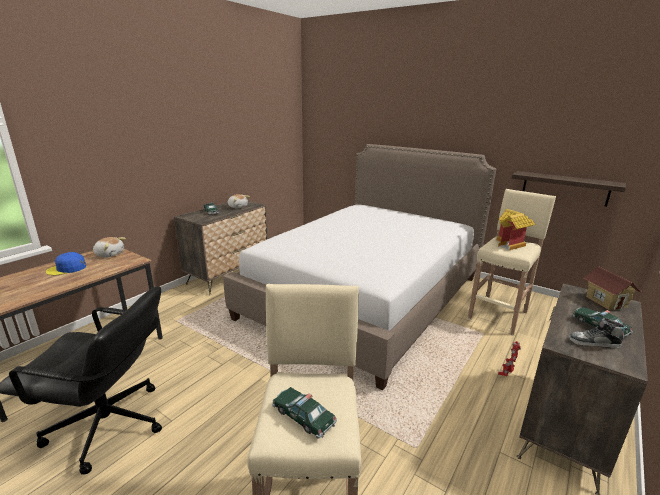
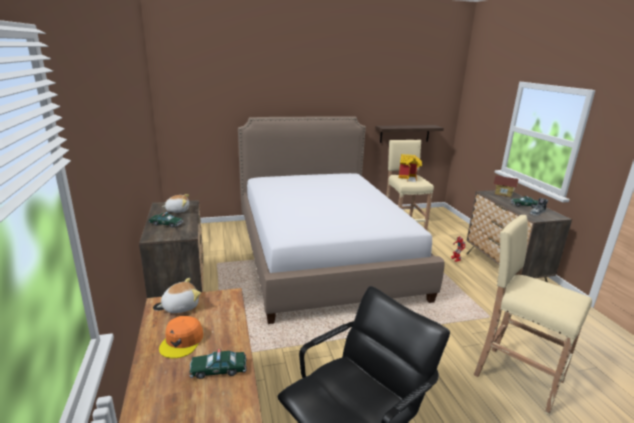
camera: 50 degrees left, 0 degrees up
(67, 268) = (182, 341): blue cap -> orange cap
(303, 417) = (555, 298): toy car -> toy car (218, 369)

